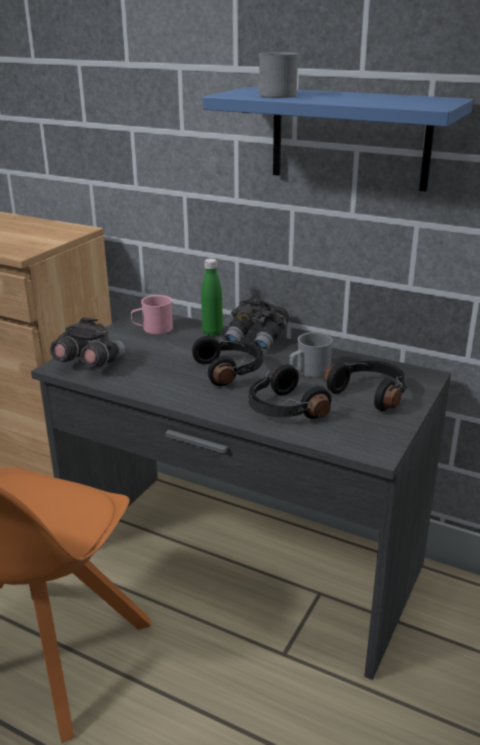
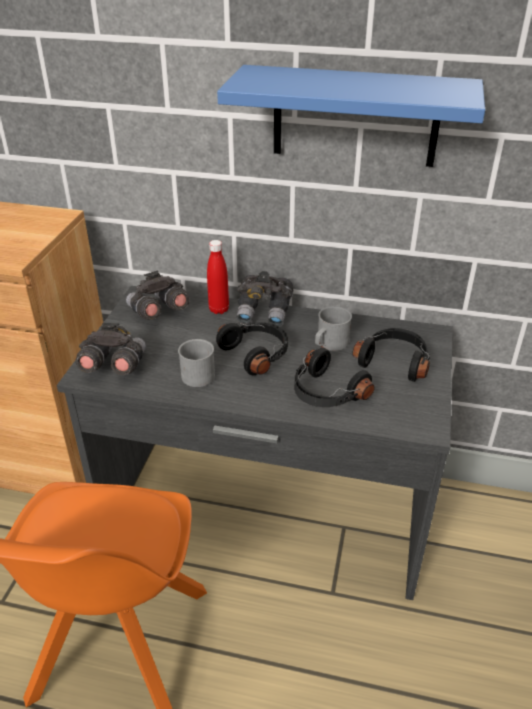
camera: 15 degrees left, 10 degrees up
(153, 329) = (157, 312): pink mug -> grey binoculars
(212, 333) = (219, 309): green bottle -> red bottle
(276, 95) = (292, 83): grey mug -> grey mug (196, 373)

